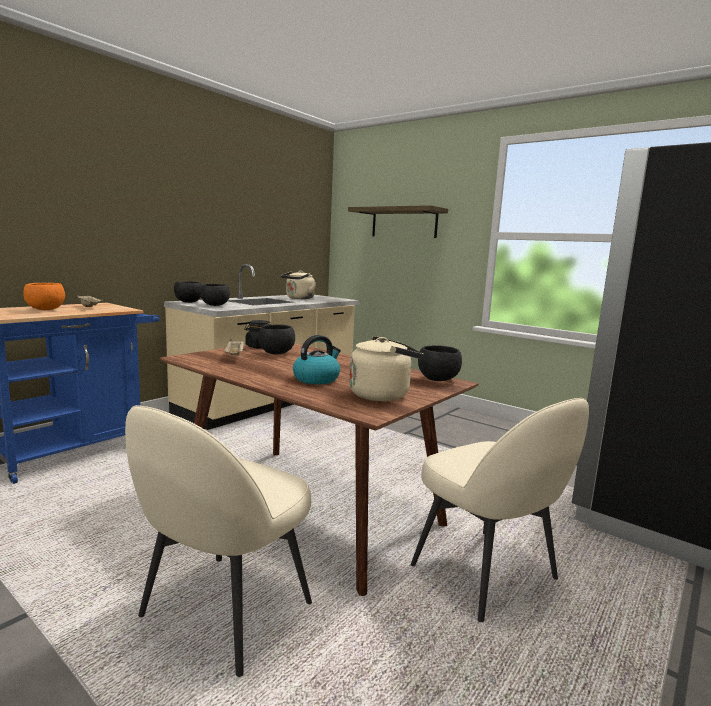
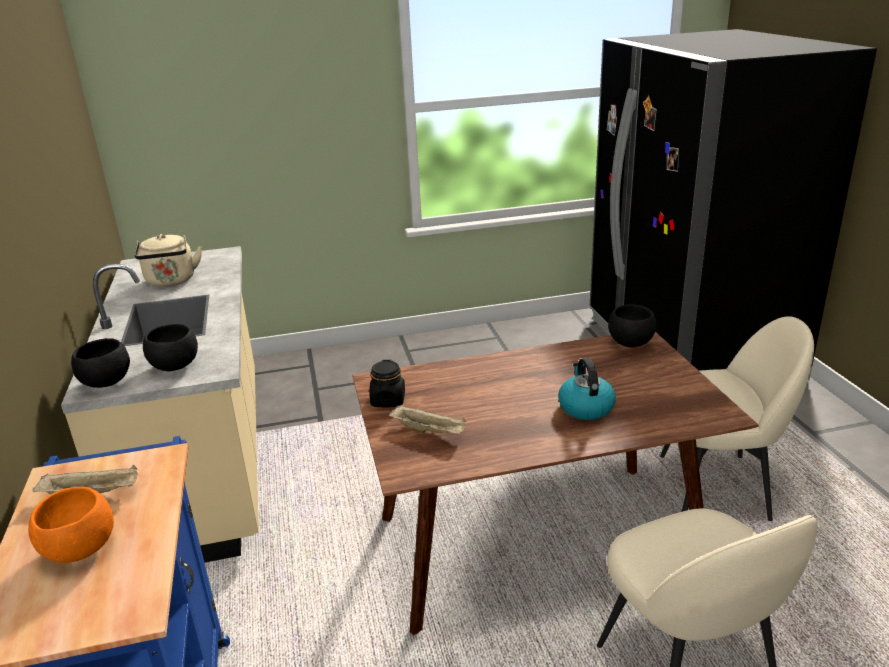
camera: 50 degrees left, 15 degrees up
(276, 353) = (440, 398): black bowl -> none
(382, 395) = (667, 390): beige kettle -> none
(404, 223) = (258, 104): shelf -> none

